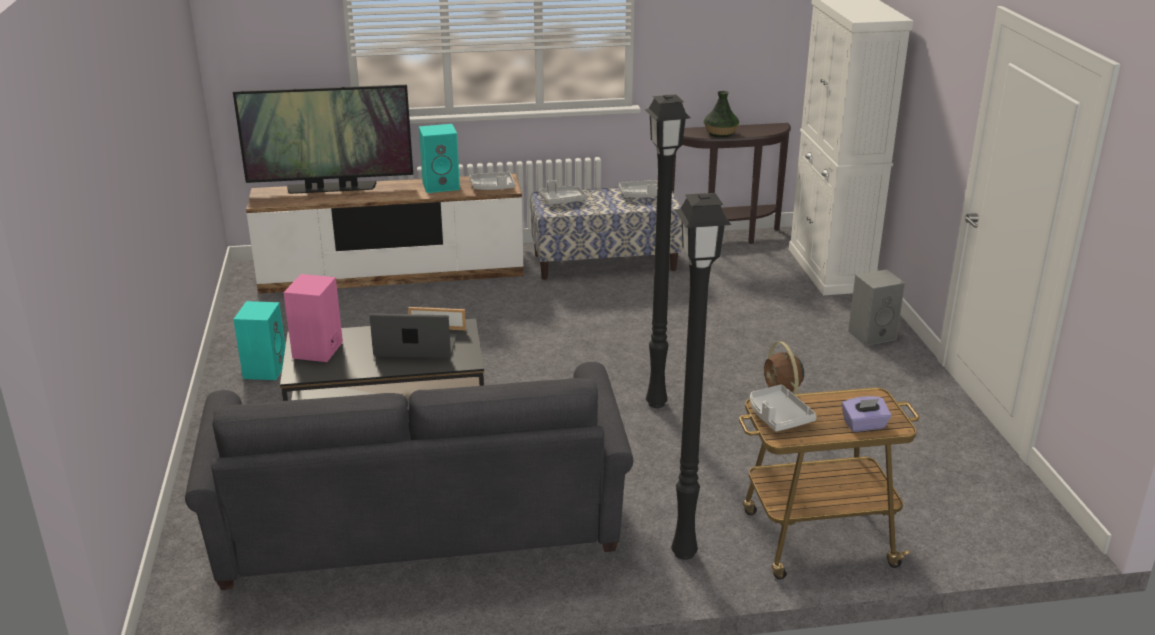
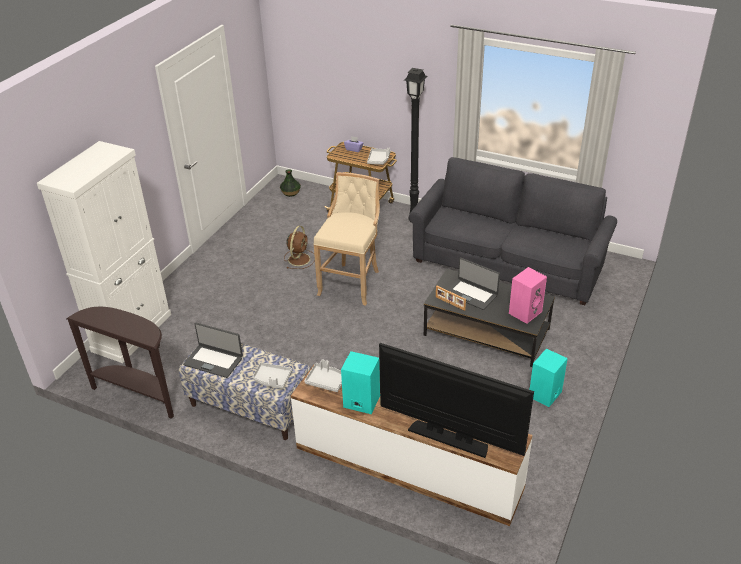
camera: 145 degrees left, 10 degrees up
(641, 195) = (213, 361): grey tray -> laptop
(655, 404) = (352, 282): black floor lamp -> beige stool
(721, 134) = (133, 322): vase -> vase (290, 192)
(872, 335) = (194, 278): grey speaker -> none

